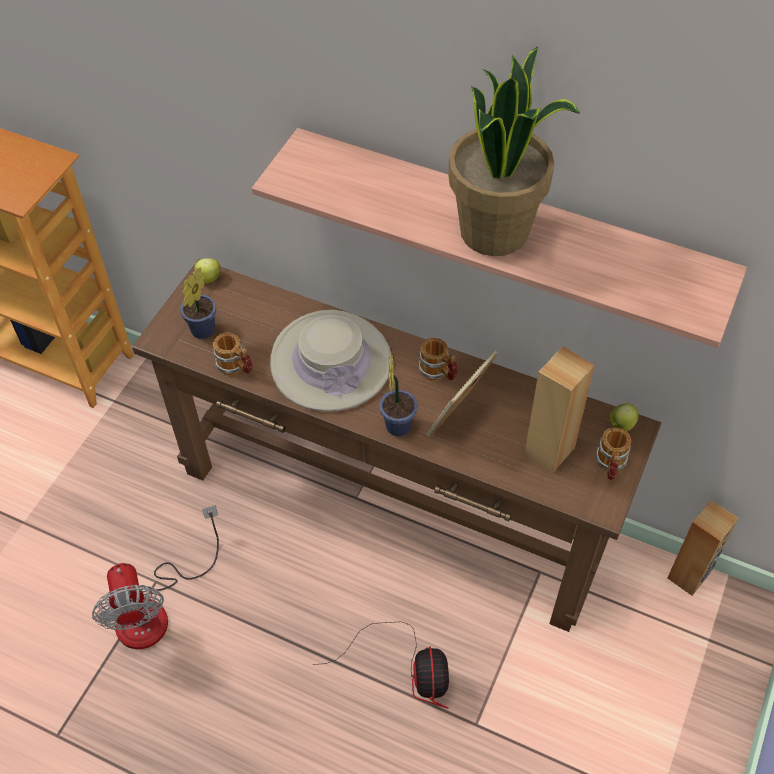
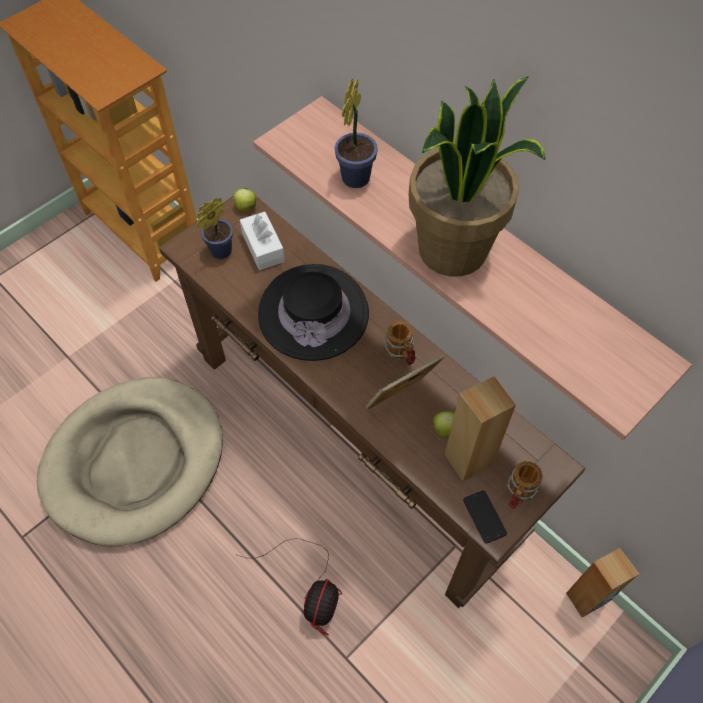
camera: 20 degrees right, 5 degrees up
(156, 608) = (135, 462): fan -> beige dog bed
(236, 367) = (233, 292): mug -> none
(247, 313) = (263, 247): none -> white tissue box
(331, 362) = (313, 314): beige hat -> black hat
(398, 423) = (346, 388): potted plant -> potted plant (357, 175)
(588, 498) = (484, 517): none -> phone
(621, 425) = (545, 458): apple -> apple (444, 429)

